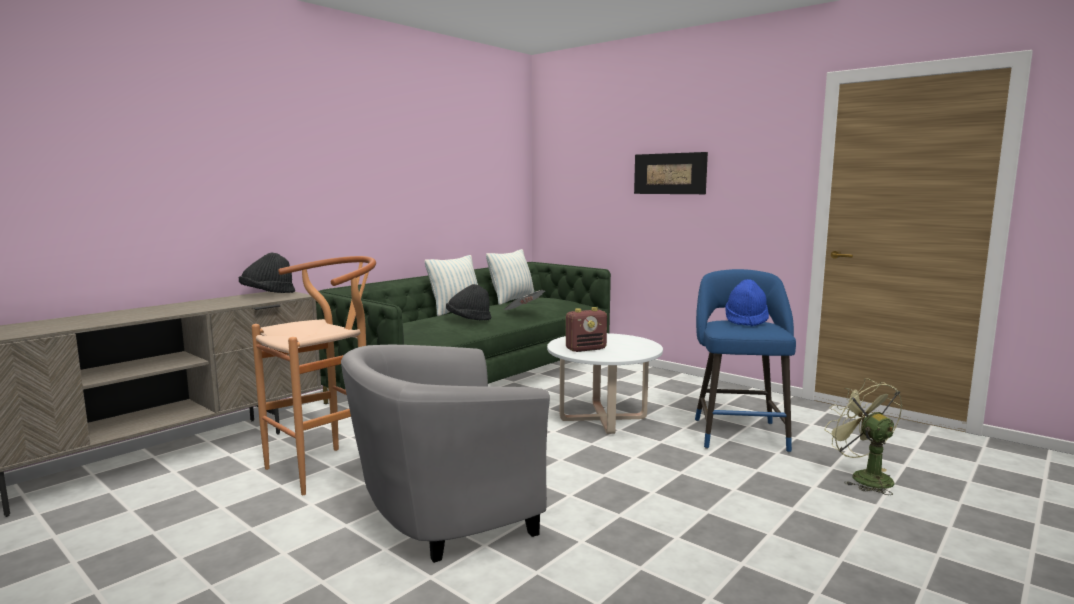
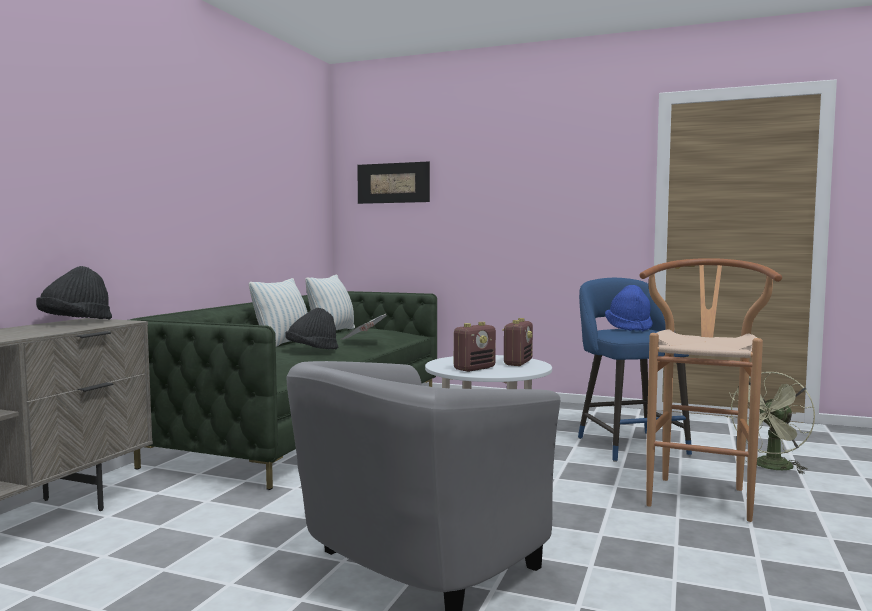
camera: 20 degrees left, 5 degrees down
(328, 466) = (211, 537): brown stool -> brown stool (700, 494)
(633, 346) = (518, 363): none -> radio
(669, 173) = (499, 190): picture -> picture (393, 183)
(863, 477) = (771, 467): green fan -> green fan turned 90 degrees counterclockwise

